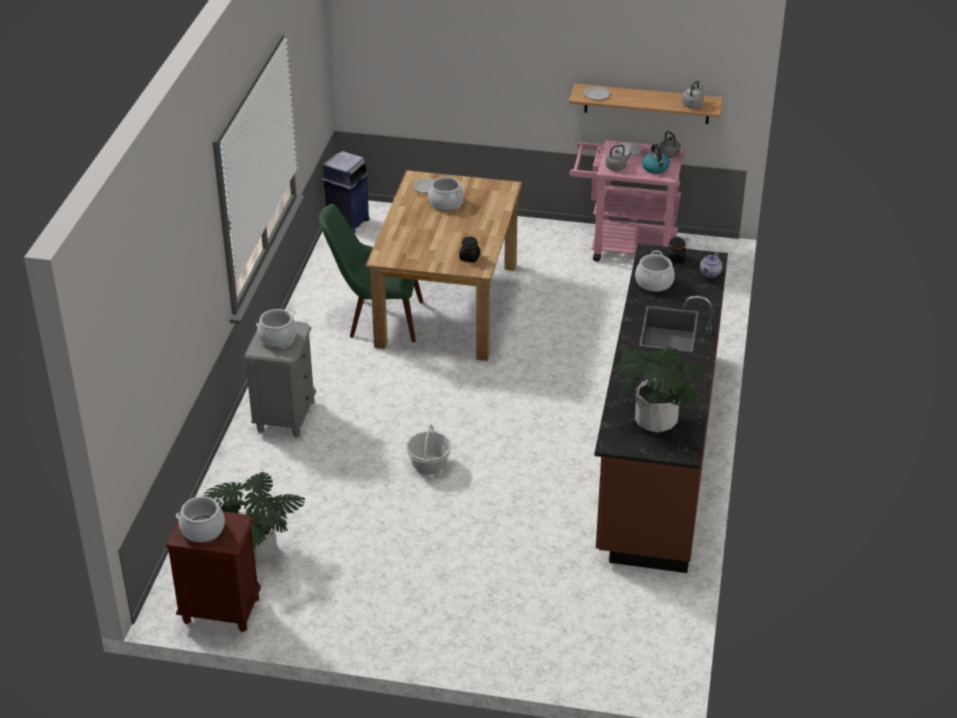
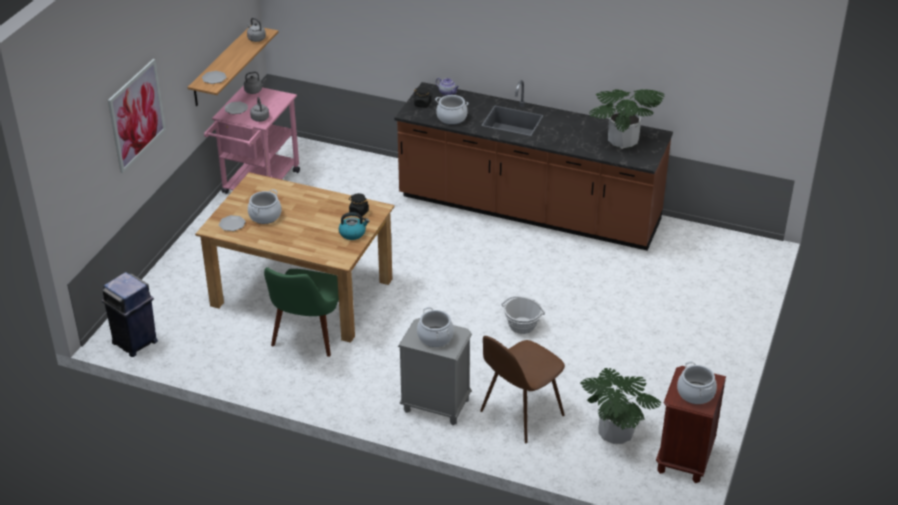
camera: 80 degrees left, 0 degrees up
(279, 476) = (520, 414): none -> brown chair
(477, 55) = (136, 115): none -> picture
(655, 168) = (271, 100): kettle -> kettle (353, 233)

